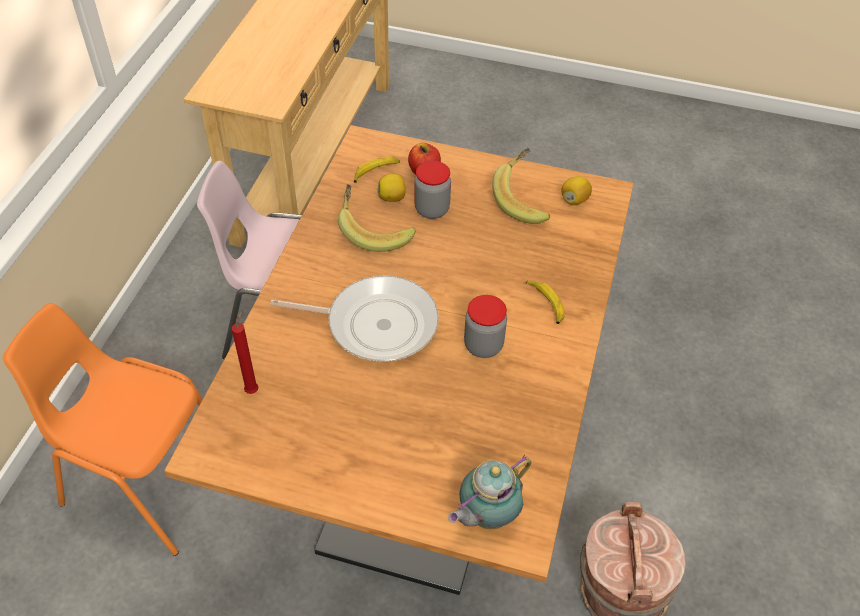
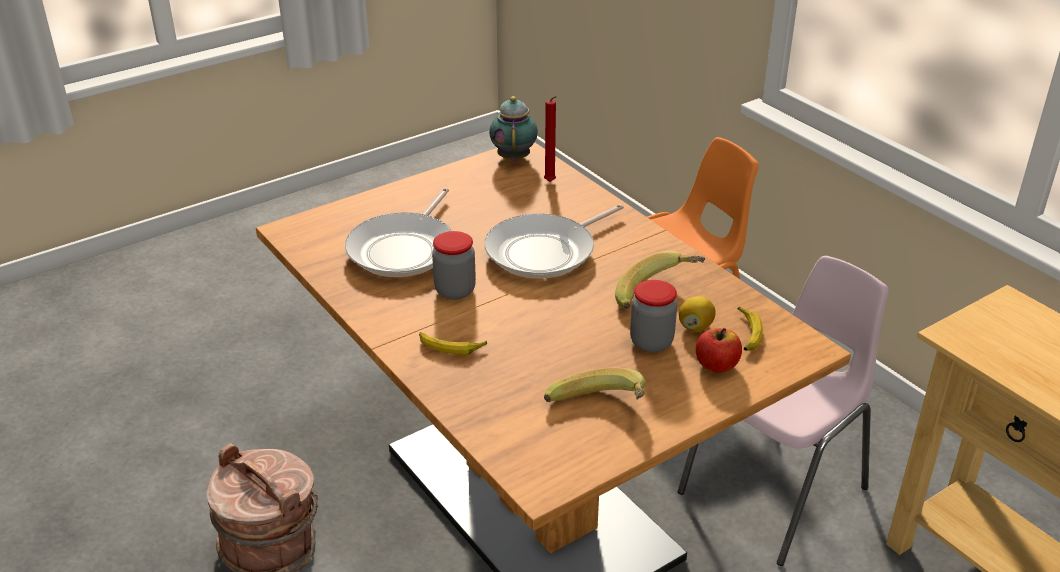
camera: 130 degrees right, 15 degrees down
(462, 420) = (405, 249): none -> frying pan
(486, 515) = (325, 224): teapot -> teapot (514, 156)
(574, 200) = (558, 449): lemon -> none

